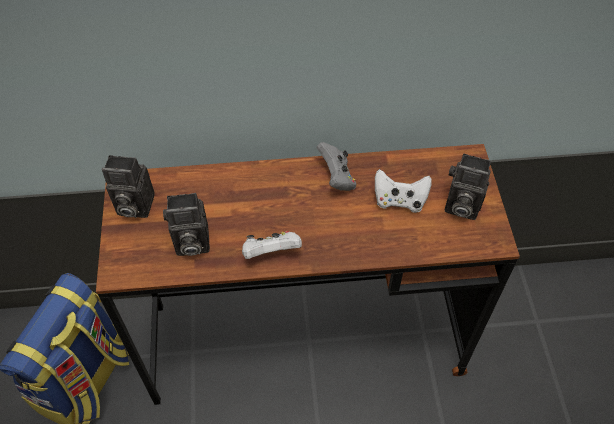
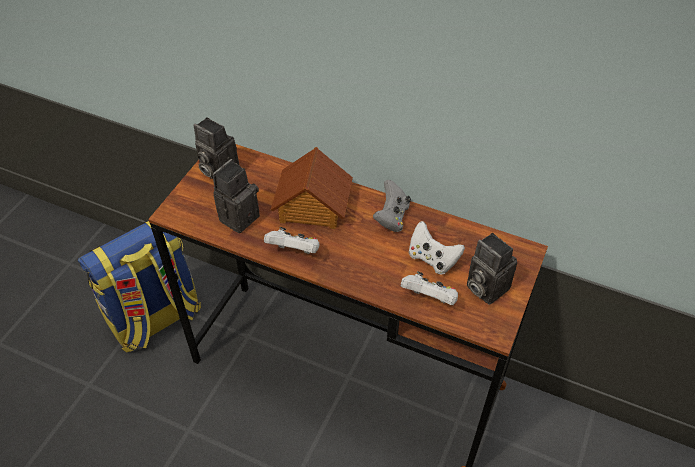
camera: 30 degrees right, 5 degrees down
(190, 243) = (239, 216): camera -> camera turned 105 degrees clockwise
(255, 201) = (312, 207): none -> toy house
(423, 239) = (429, 298): none -> white game controller

